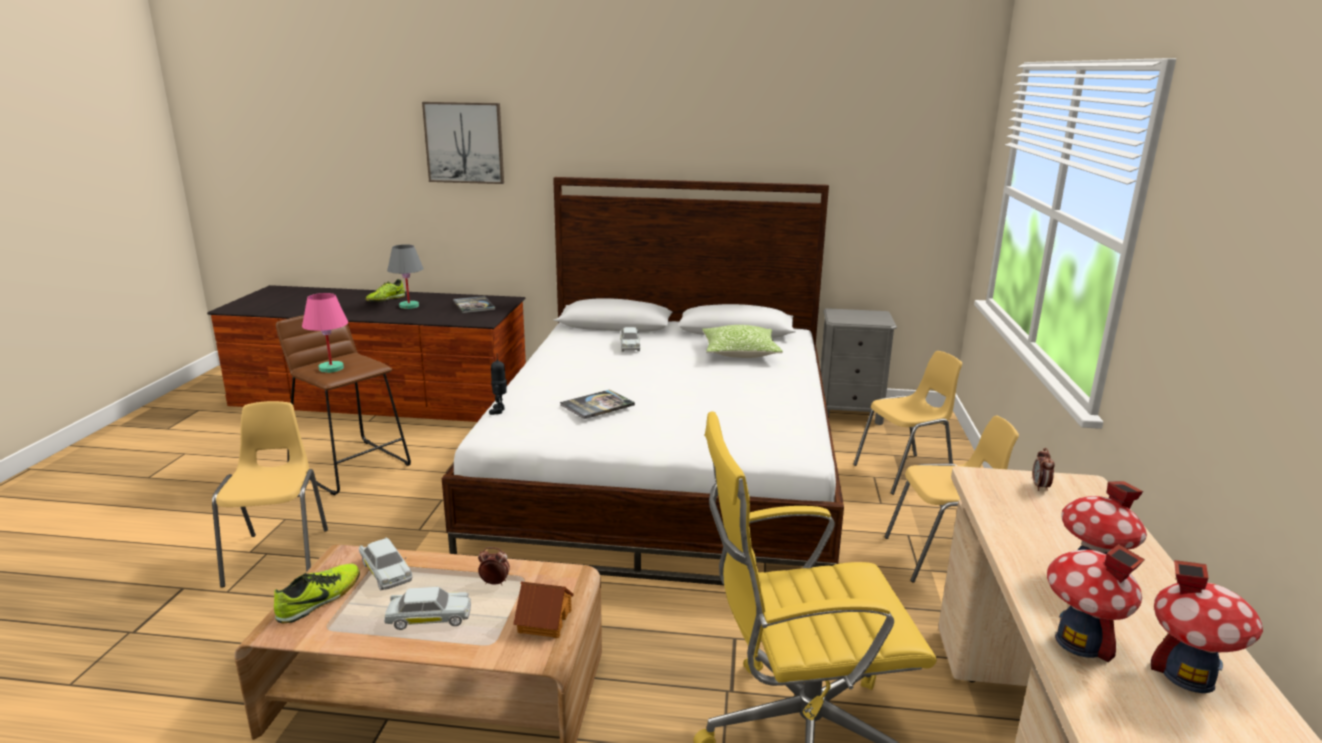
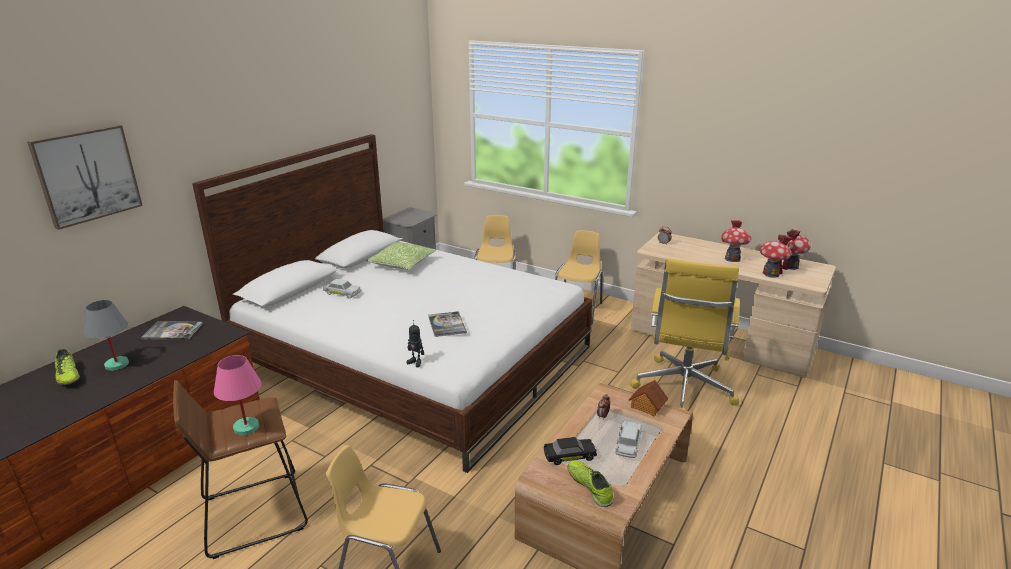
camera: 65 degrees left, 5 degrees up
(386, 572) = (569, 456): white toy car -> black toy car

